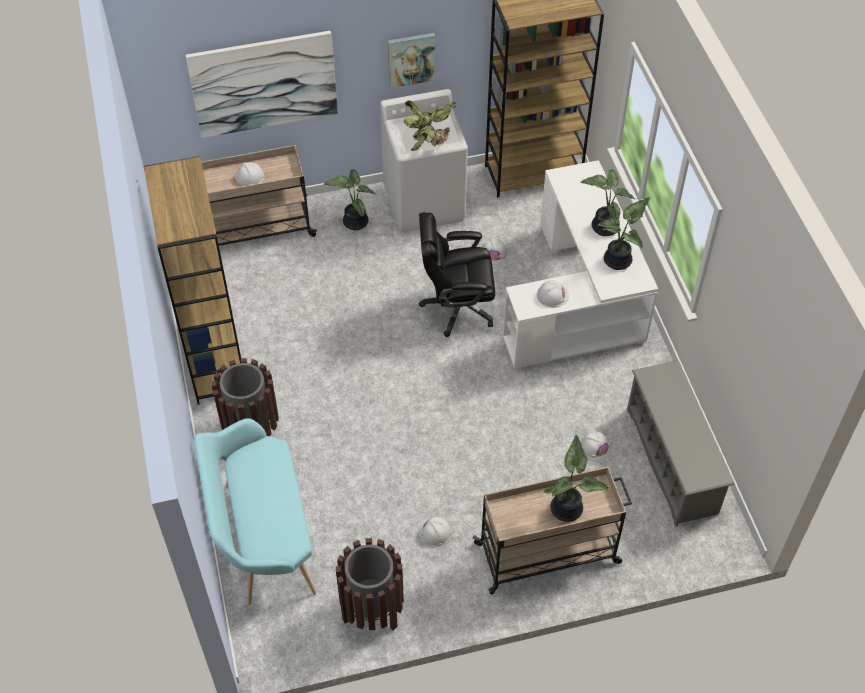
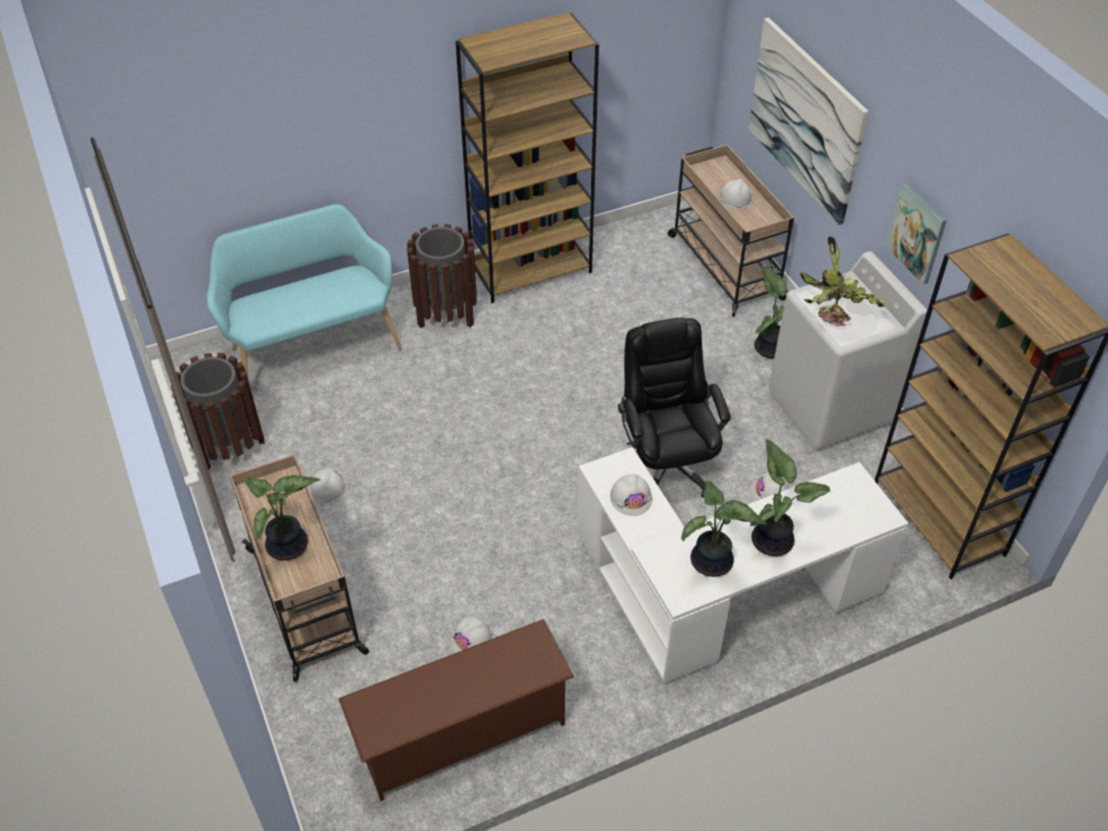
camera: 80 degrees right, 5 degrees down
(672, 461) = (462, 734): grey shoe rack -> brown shoe rack

